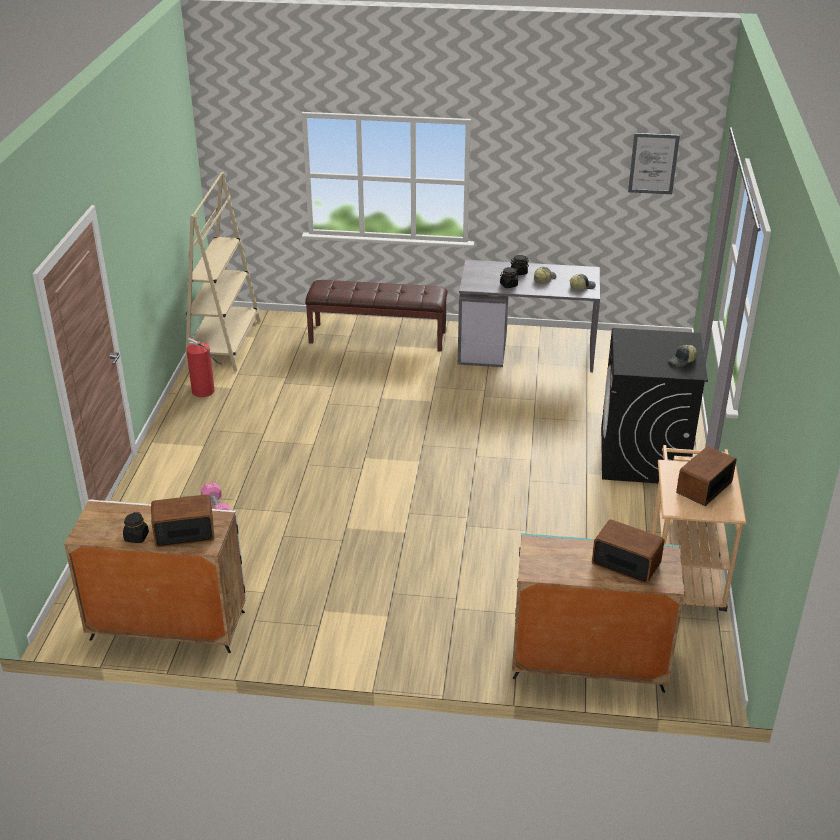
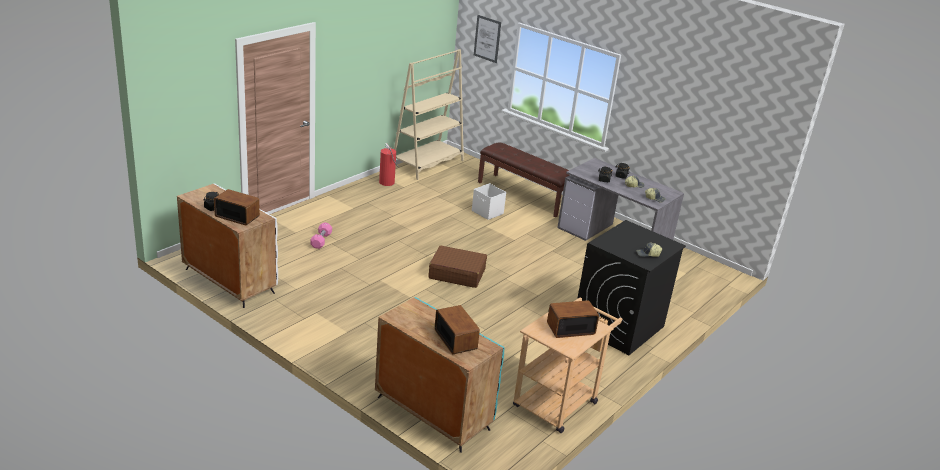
camera: 30 degrees right, 5 degrees down
(364, 379) = (487, 212): none -> white storage box
(420, 476) = (456, 274): none -> brown suitcase
(653, 163) = (741, 124): picture -> picture (487, 38)

